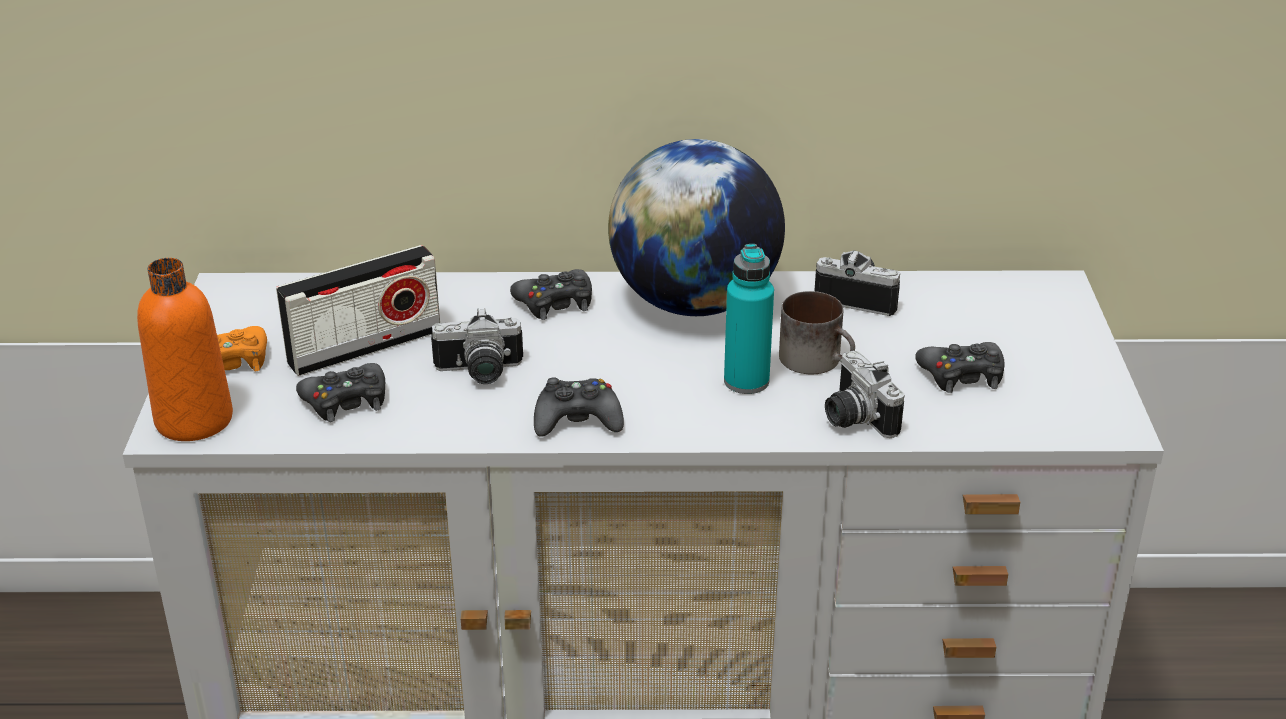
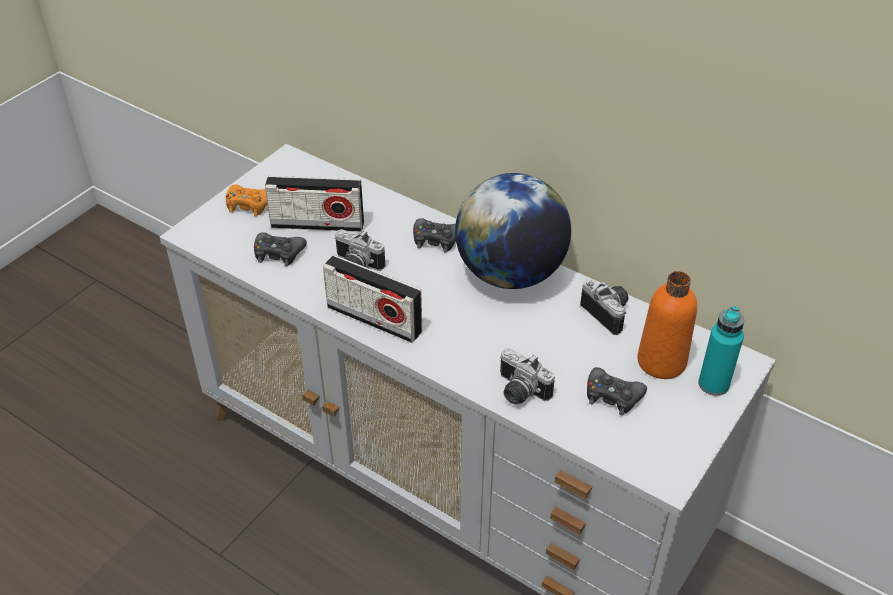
camera: 35 degrees right, 10 degrees up
(194, 420) = (204, 231): orange bottle -> orange bottle (661, 362)
(577, 420) = (374, 319): black game controller -> radio
(746, 381) = (485, 338): turquoise bottle -> turquoise bottle (713, 384)
(818, 359) = (539, 344): mug -> none
(853, 418) = (519, 392): camera -> camera turned 60 degrees counterclockwise

